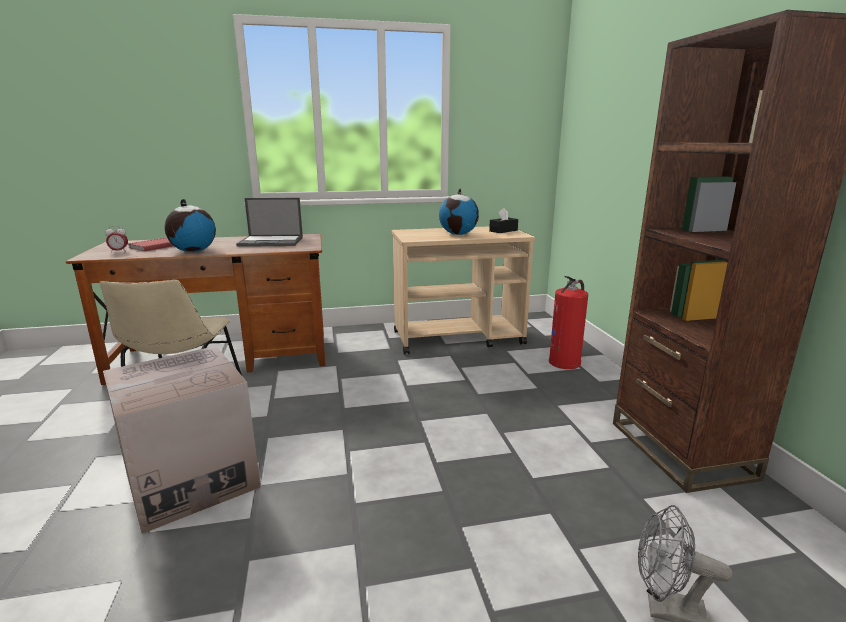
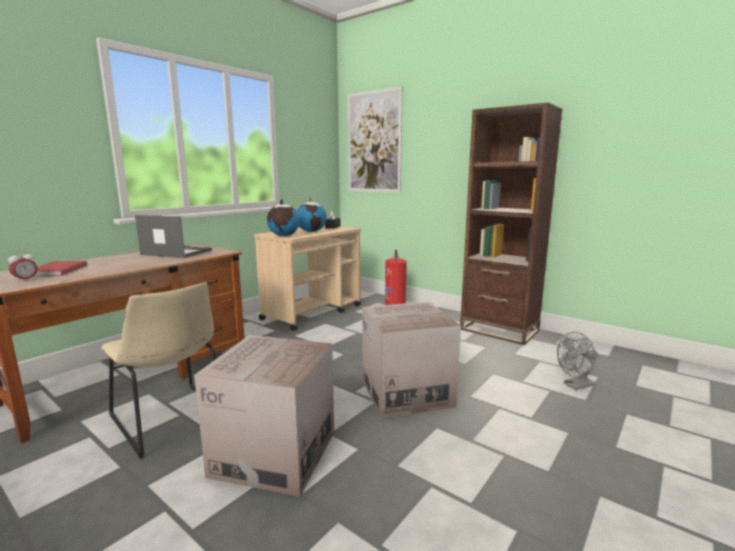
camera: 40 degrees left, 5 degrees down
(193, 251) = (122, 268): globe -> globe (283, 236)
(272, 241) = (176, 252): laptop -> laptop turned 120 degrees counterclockwise
(396, 480) = (406, 392): none -> cardboard box
(595, 107) = (374, 142): none -> picture

